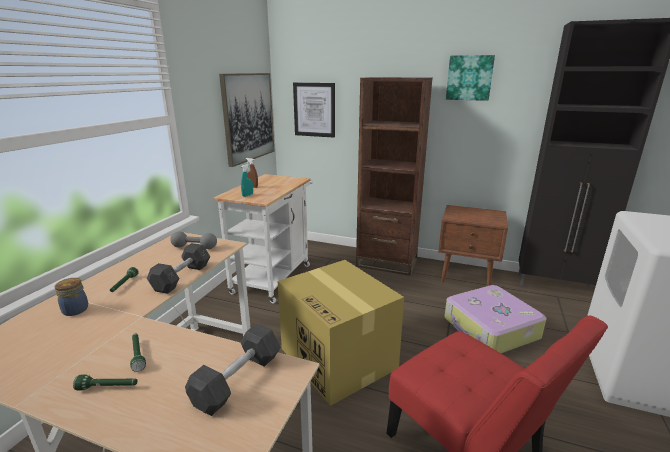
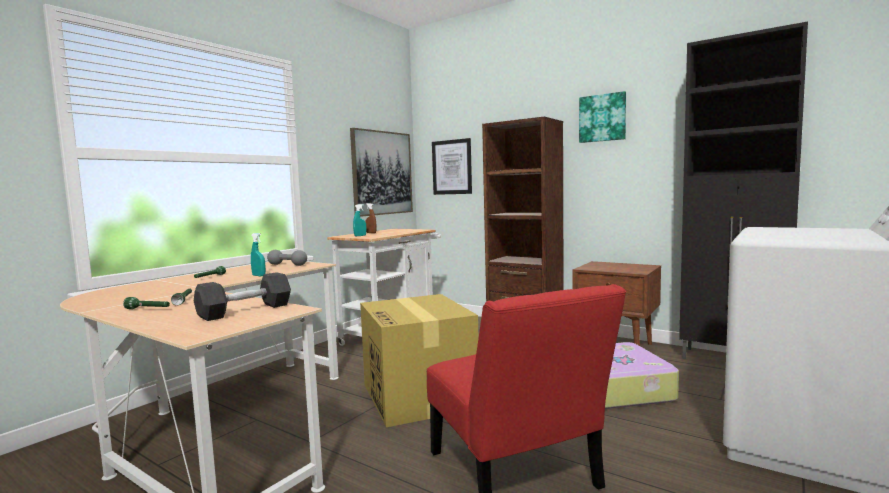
camera: 15 degrees right, 15 degrees down
(75, 309) = (161, 285): jar -> none
(182, 277) = (259, 275): grey dumbbell -> turquoise spray bottle

